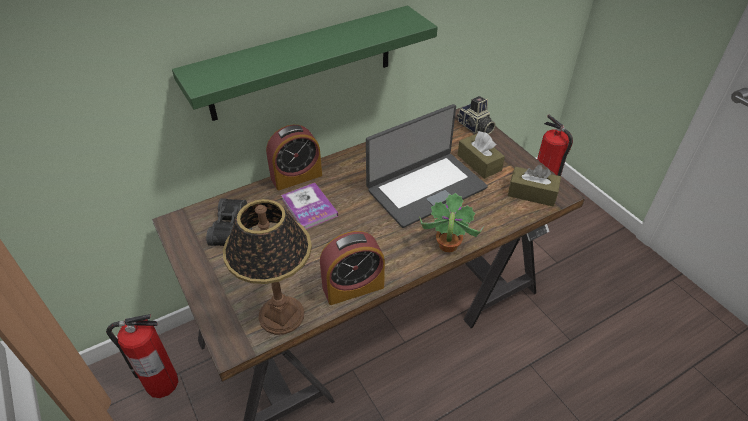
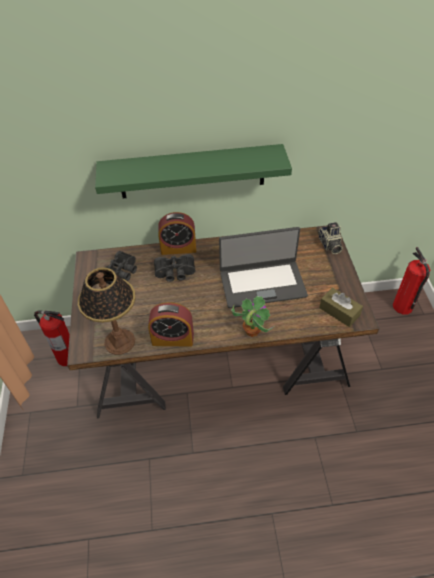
camera: 25 degrees right, 5 degrees up
(309, 207) = (175, 273): book -> black binoculars
(479, 163) = (314, 275): brown tissue box -> none

